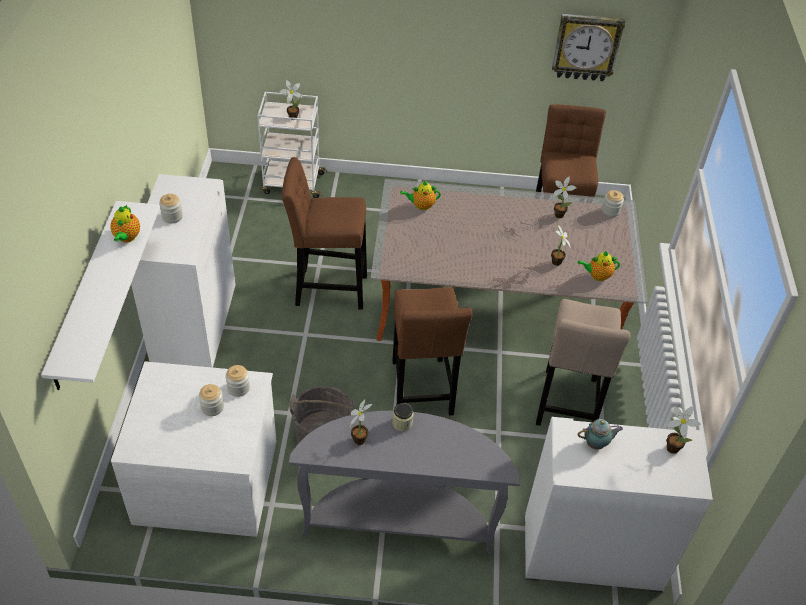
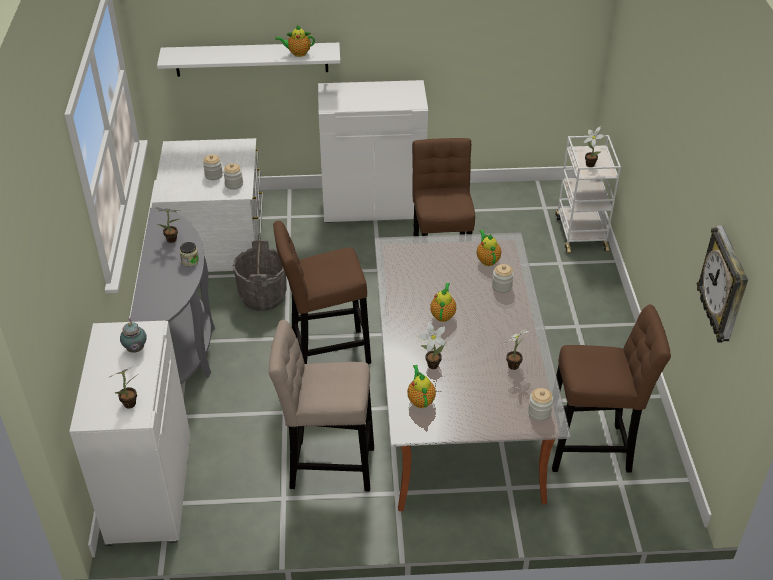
camera: 85 degrees right, 5 degrees down
(172, 216) = (372, 94): jar -> jar (502, 286)
(492, 246) = (443, 314): none -> teapot

